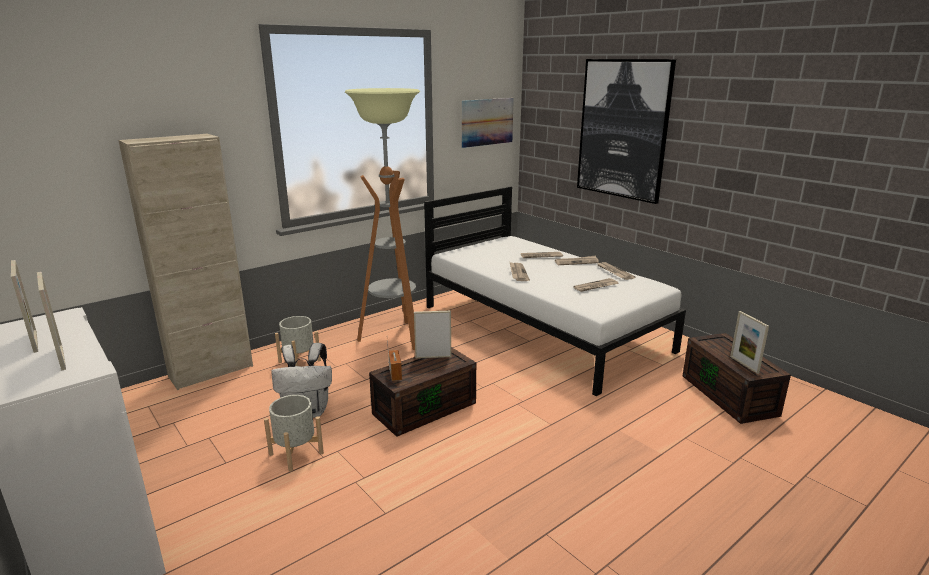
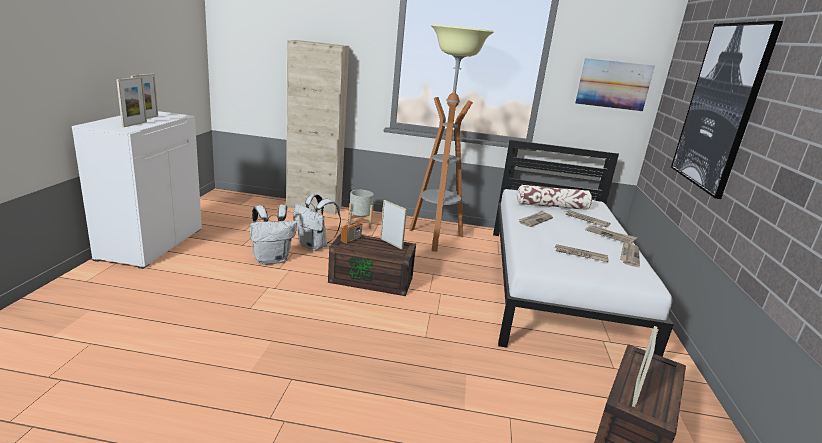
camera: 45 degrees right, 0 degrees up
(296, 454) = (272, 259): grey planter -> white backpack
(498, 255) = (552, 206): none -> pillow

